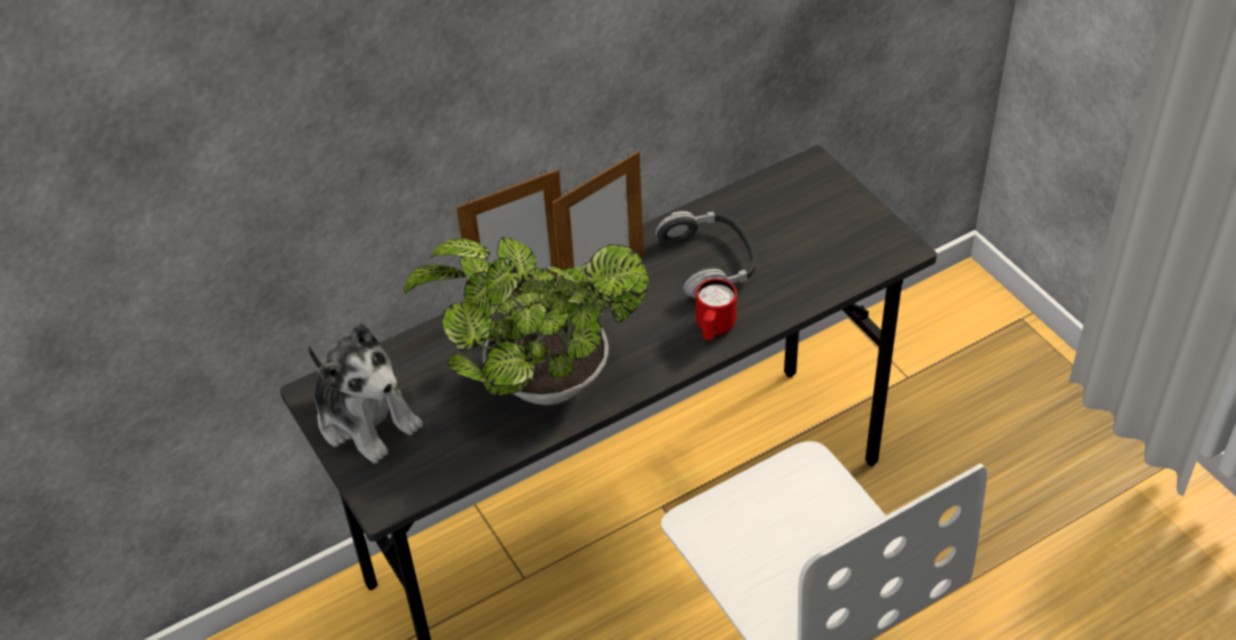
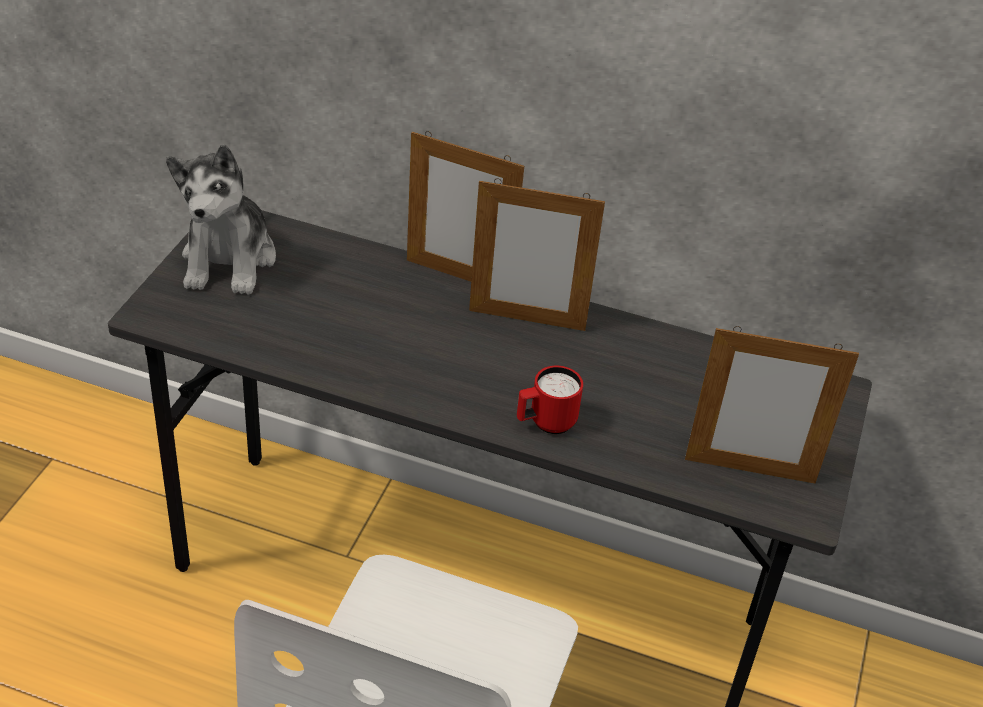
camera: 45 degrees right, 5 degrees down
(538, 382) = (366, 339): potted plant -> none
(709, 262) = (626, 378): headphones -> none
(844, 253) = (749, 470): none -> picture frame

